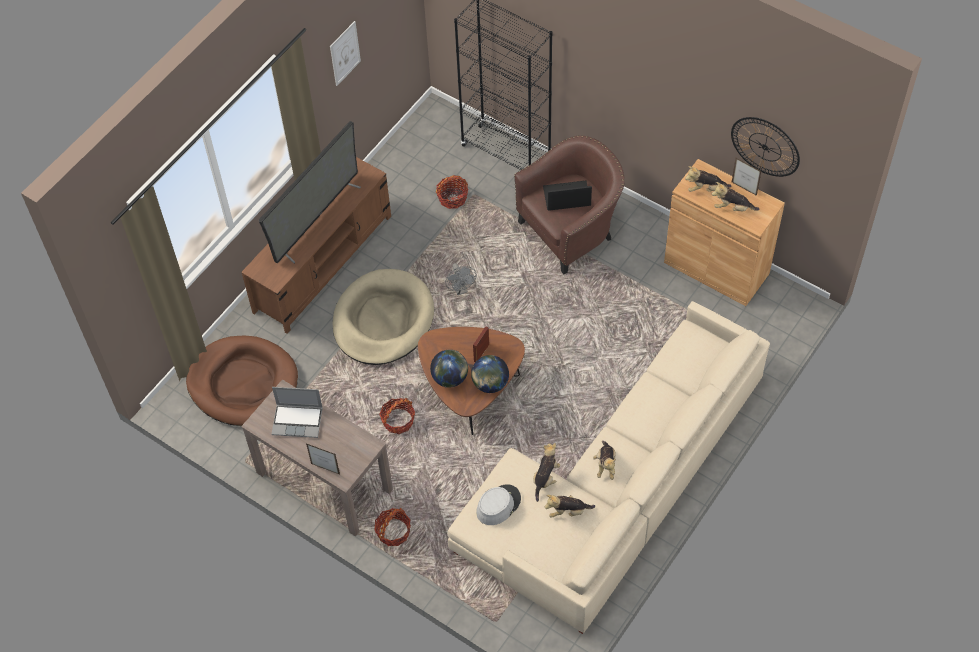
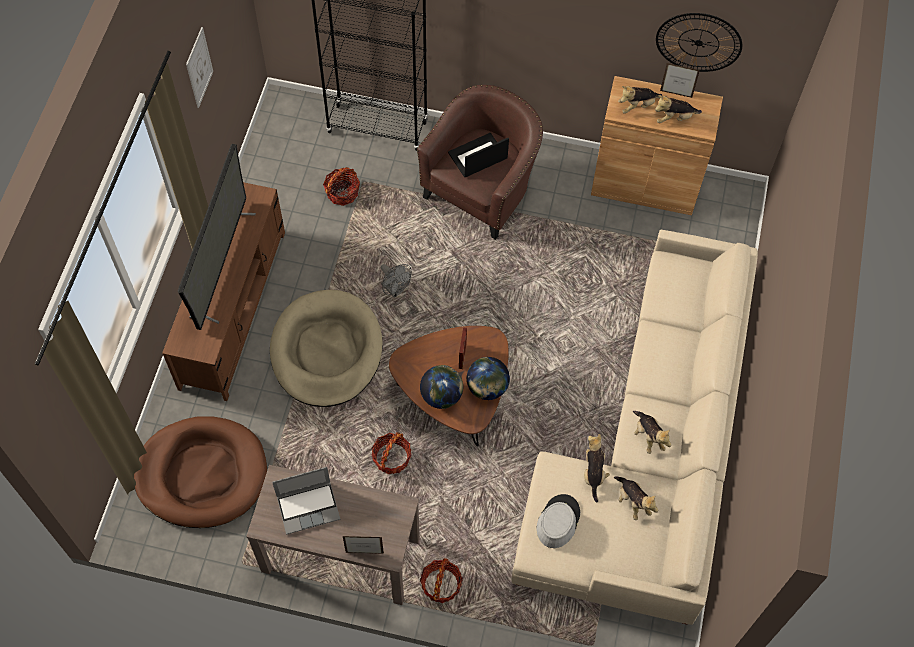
camera: 25 degrees left, 5 degrees up
(567, 511) = (632, 501): plush toy -> plush toy turned 90 degrees counterclockwise

